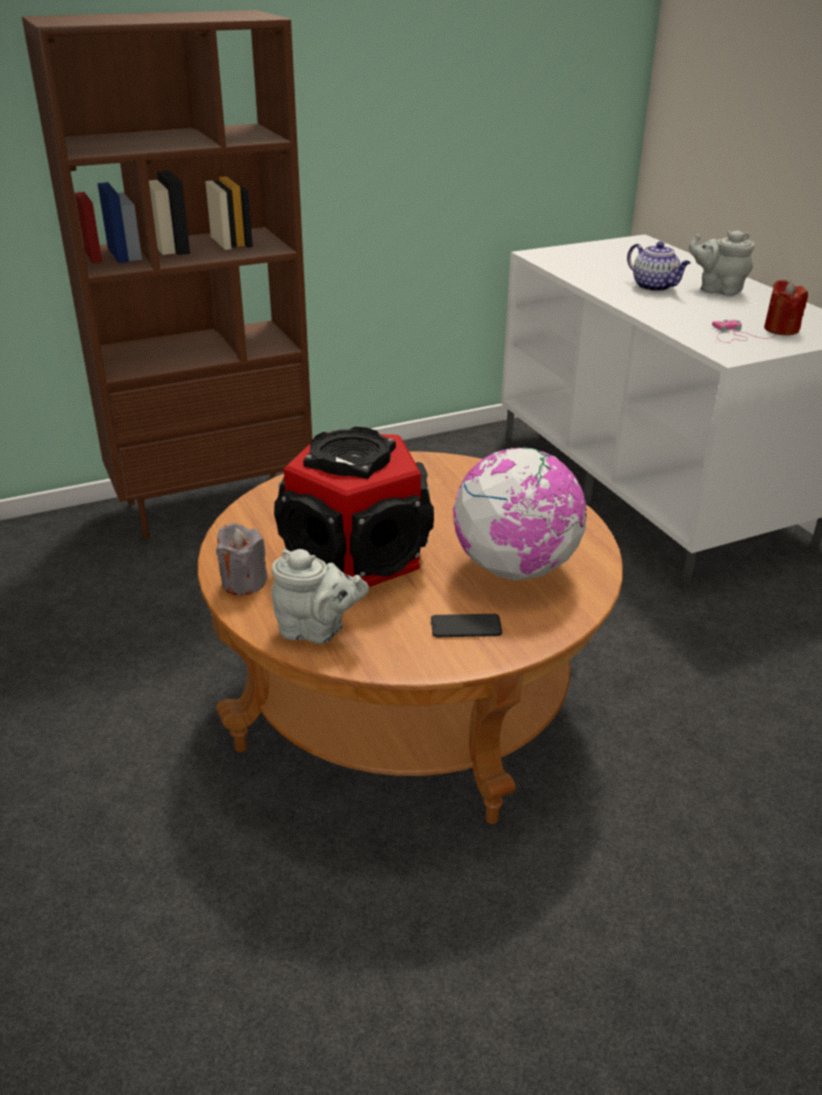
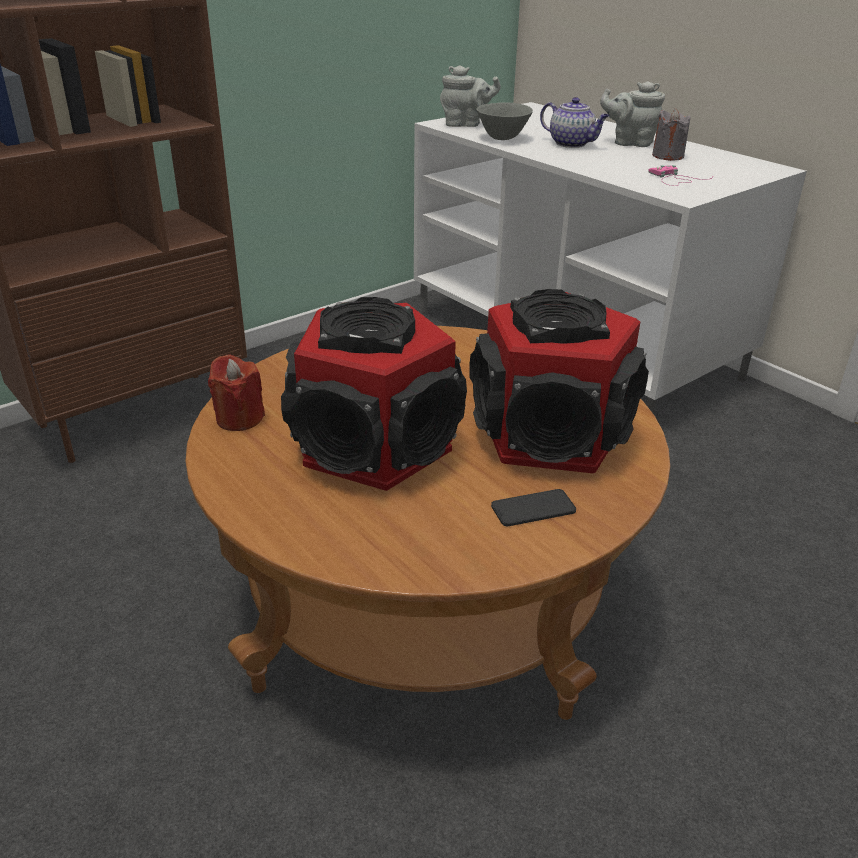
camera: 15 degrees left, 0 degrees up
(243, 583) = (256, 497): grey candle -> grey candle (667, 156)
(316, 631) = (368, 541): grey teapot -> grey teapot (466, 125)
(515, 569) = (552, 436): globe -> speaker
(587, 275) = (502, 138): none -> grey bowl
(781, 329) = (711, 171): red candle -> red candle (239, 418)

